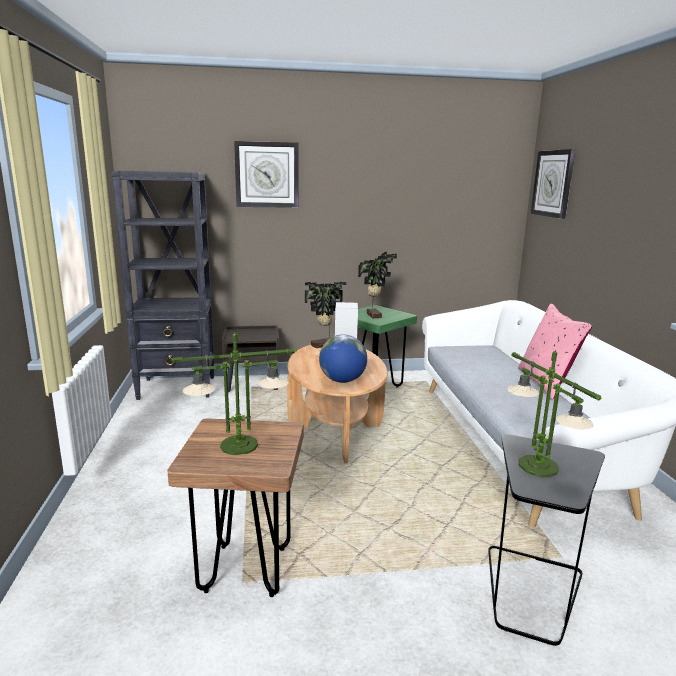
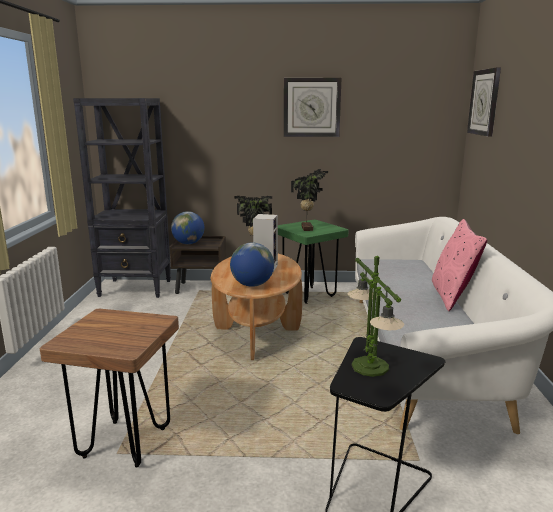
camera: 10 degrees right, 0 degrees up
(238, 446) = (110, 332): table lamp -> none
(240, 335) = (188, 243): none -> globe
(267, 175) = (214, 99): wall clock -> wall clock (311, 107)

